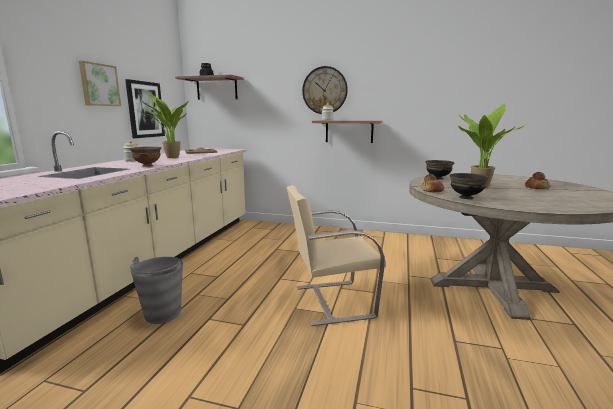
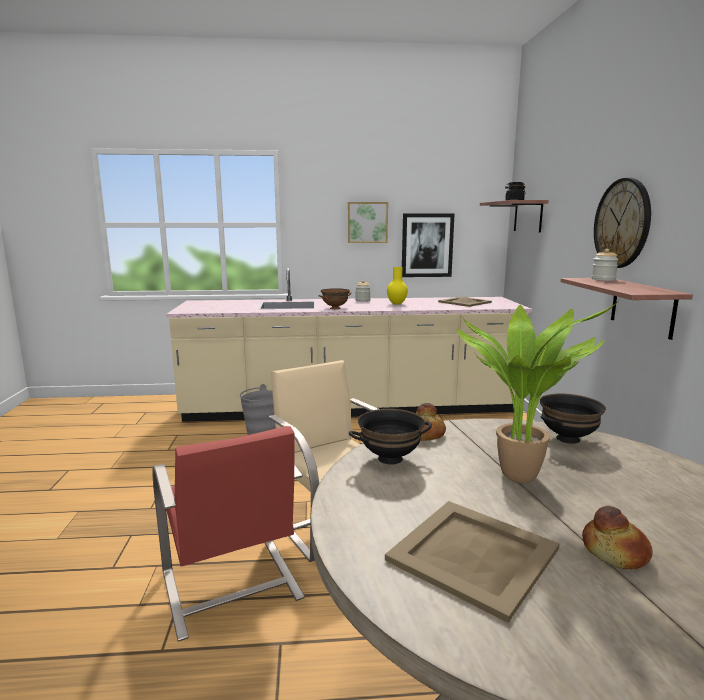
camera: 70 degrees right, 0 degrees up
(170, 158) = (397, 304): potted plant -> yellow vase
(396, 357) = (231, 587): none -> red chair
(553, 198) = (471, 554): none -> beige tray

